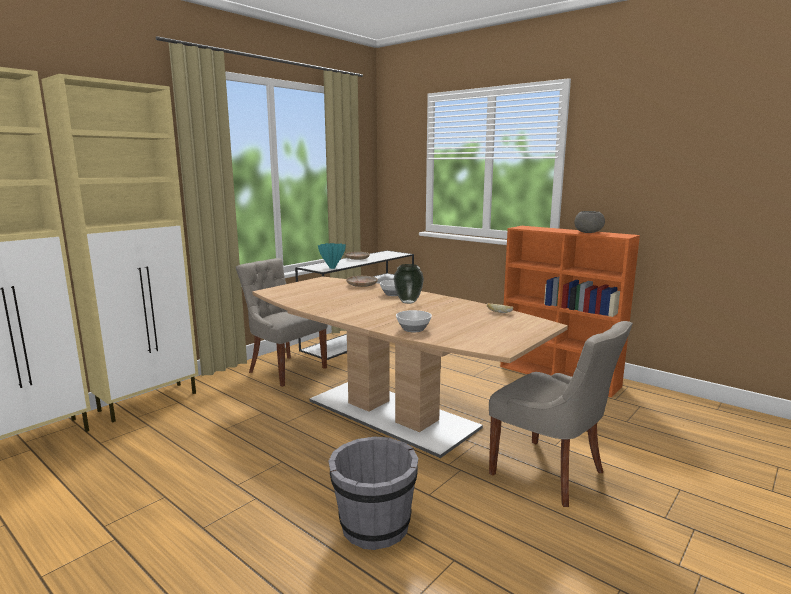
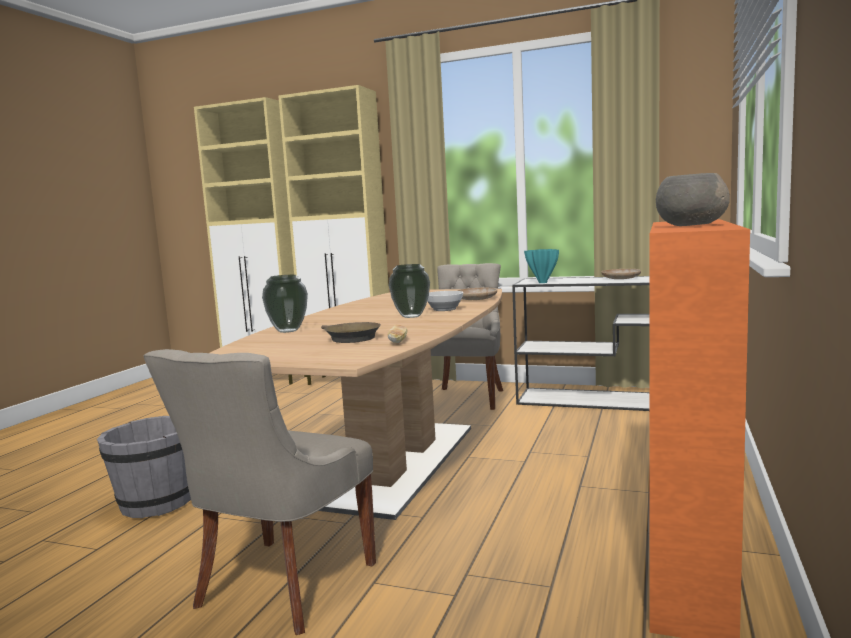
camera: 70 degrees right, 5 degrees down
(414, 329) = (287, 331): bowl -> vase
(471, 319) = (350, 338): none -> brown frying pan

